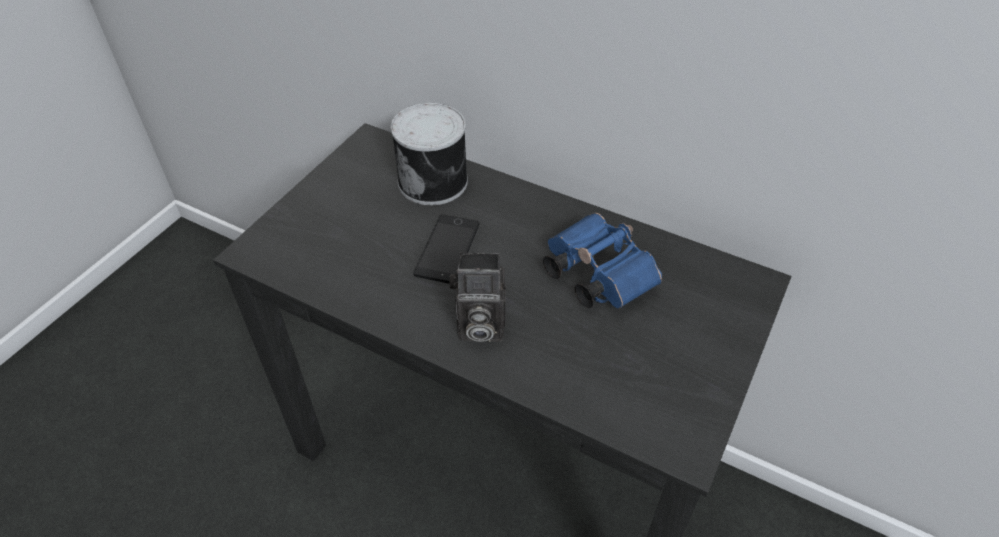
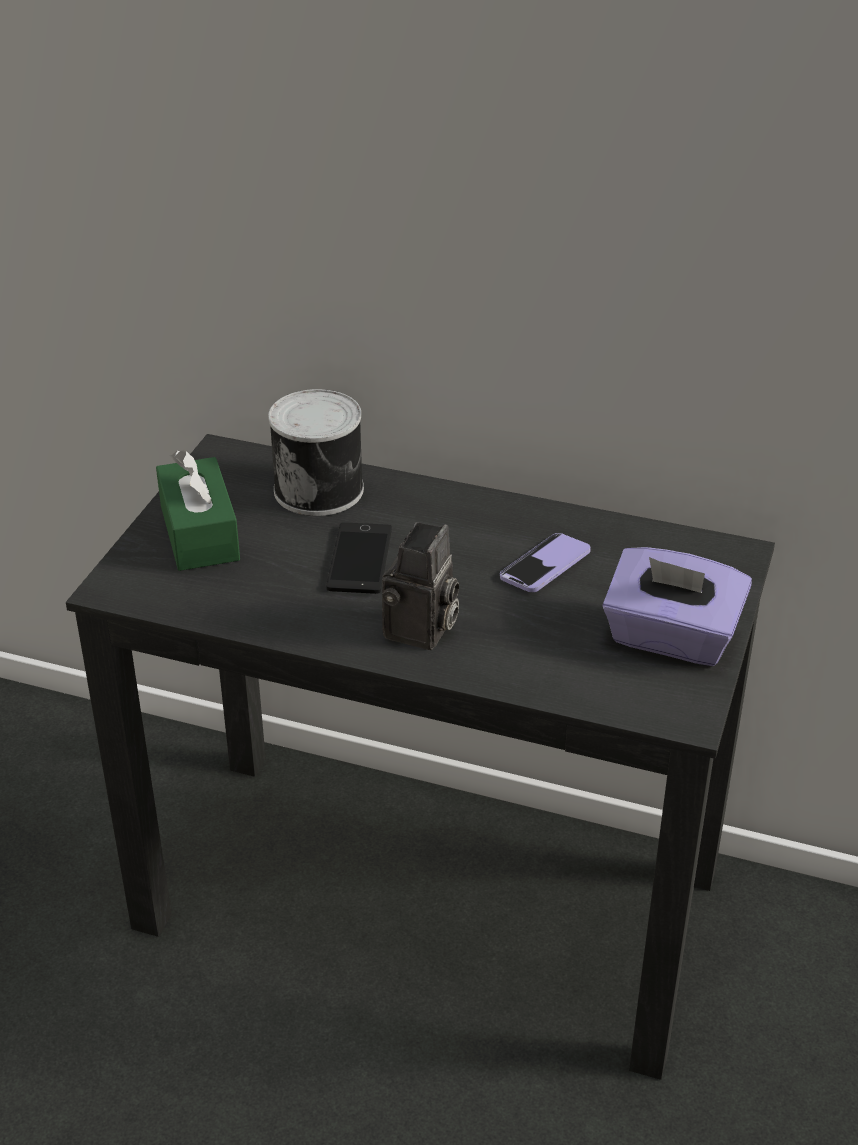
camera: 10 degrees left, 10 degrees down
(332, 209) = (199, 533): none -> green tissue box
(478, 327) = (421, 632): camera -> camera turned 60 degrees counterclockwise
(594, 274) = (545, 565): blue binoculars -> phone
(686, 363) = (671, 638): none -> purple tissue box

